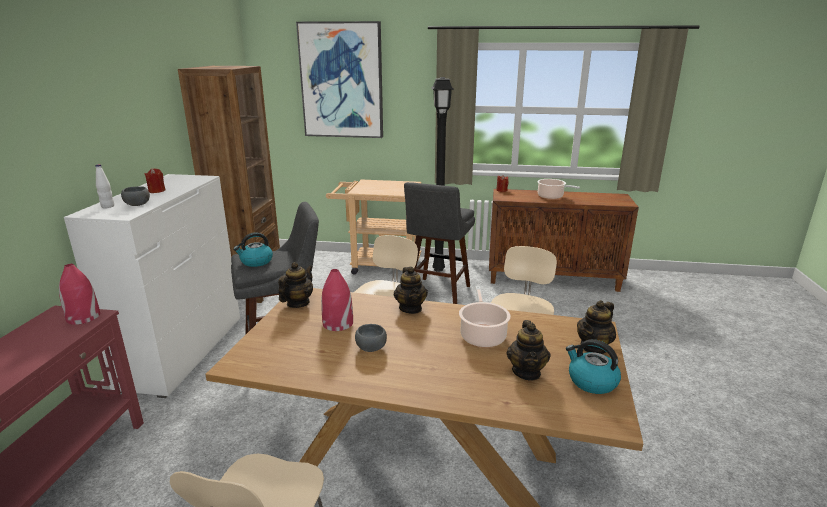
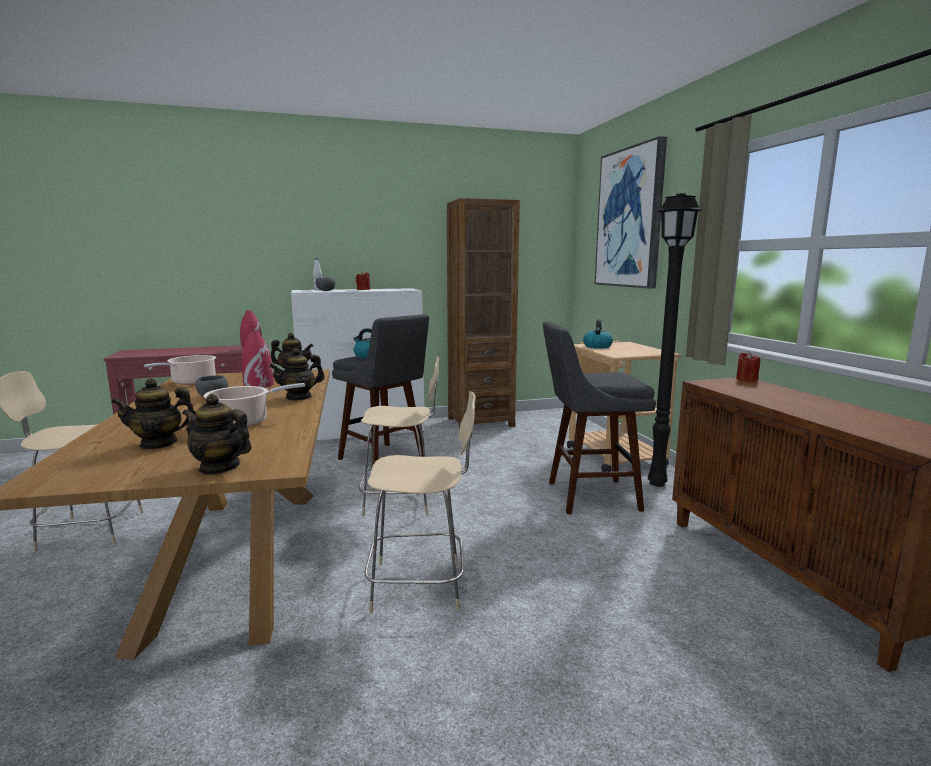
camera: 65 degrees right, 10 degrees down
(551, 197) = (793, 402): cooking pot -> cooking pot (191, 382)
(591, 381) = (129, 470): kettle -> kettle (597, 346)

